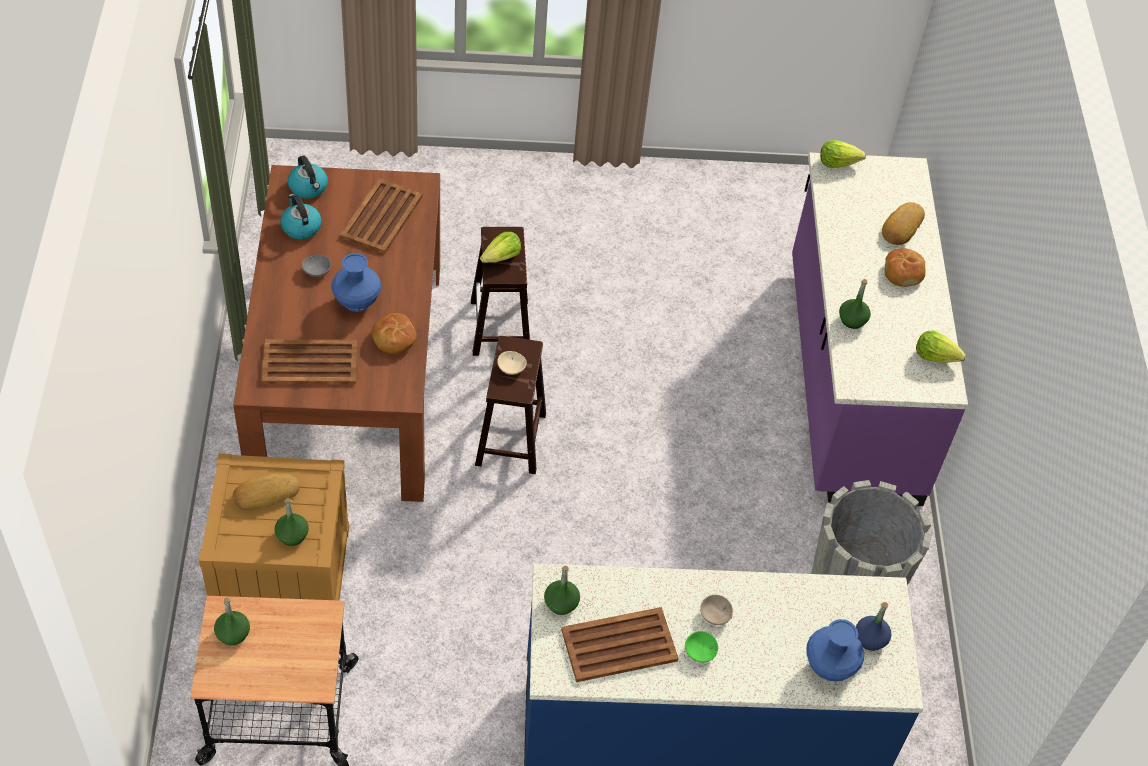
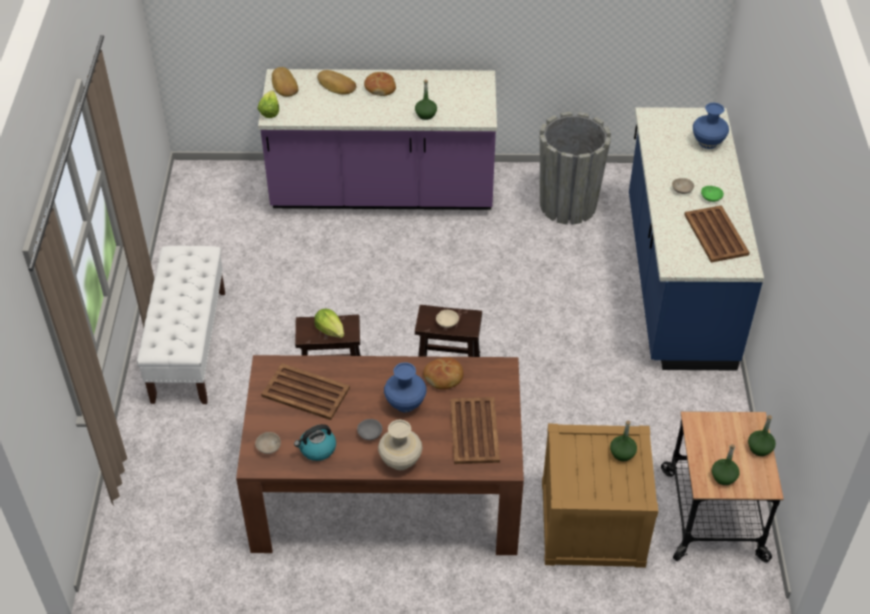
camera: 85 degrees left, 5 degrees down
(265, 493) = (585, 474): bread -> bread (284, 85)
(275, 295) = (400, 461): none -> beige vase
(308, 187) = (268, 447): kettle -> beige bowl
(561, 603) = (690, 262): green bottle -> green bottle (760, 448)
(569, 199) = (189, 345): none -> white bench
(870, 639) = (684, 124): blue bottle -> none
(936, 355) = (455, 80): lettuce -> none

